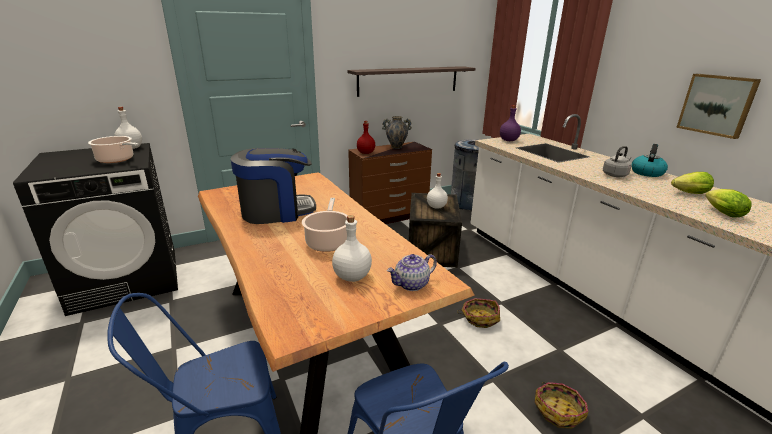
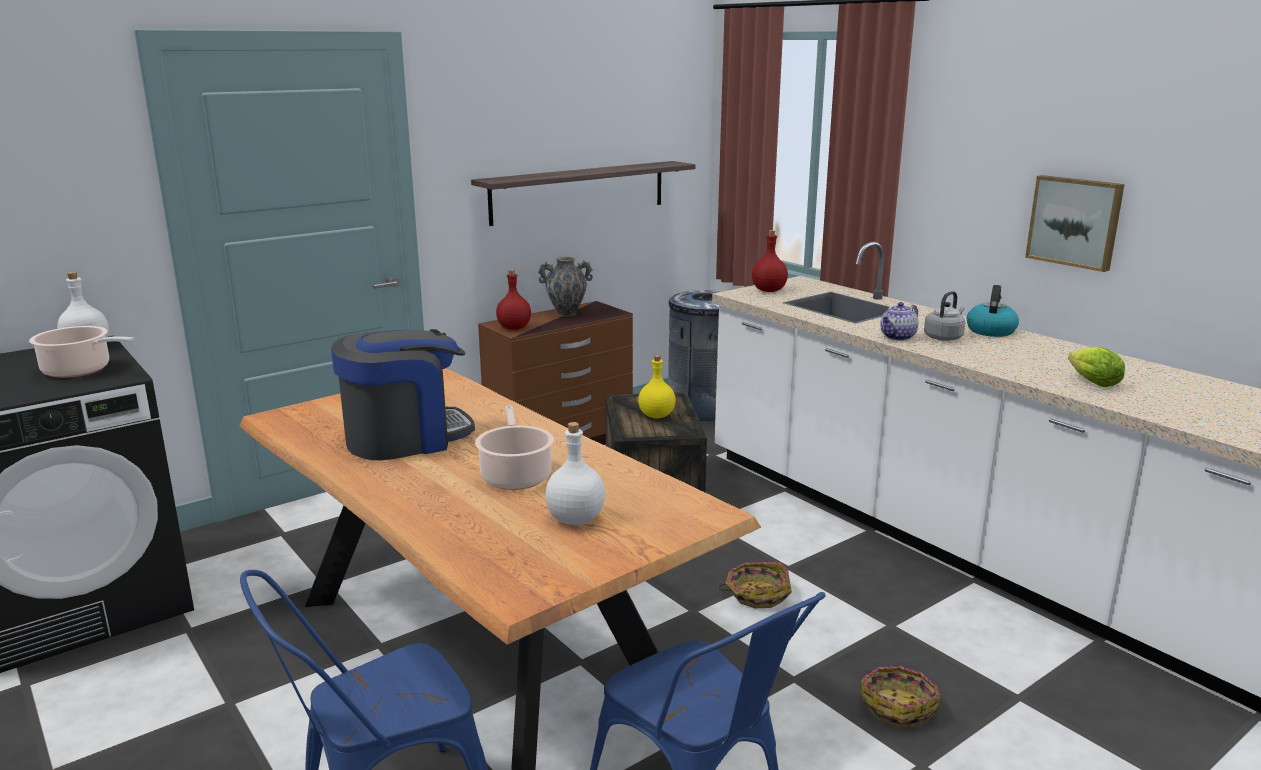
camera: 10 degrees left, 5 degrees down
(411, 284) = (668, 520): teapot -> teapot (898, 337)
(436, 207) = (656, 416): white bottle -> yellow bottle
(508, 140) = (768, 290): purple bottle -> red bottle
(687, 193) = (1047, 358): lettuce -> none

